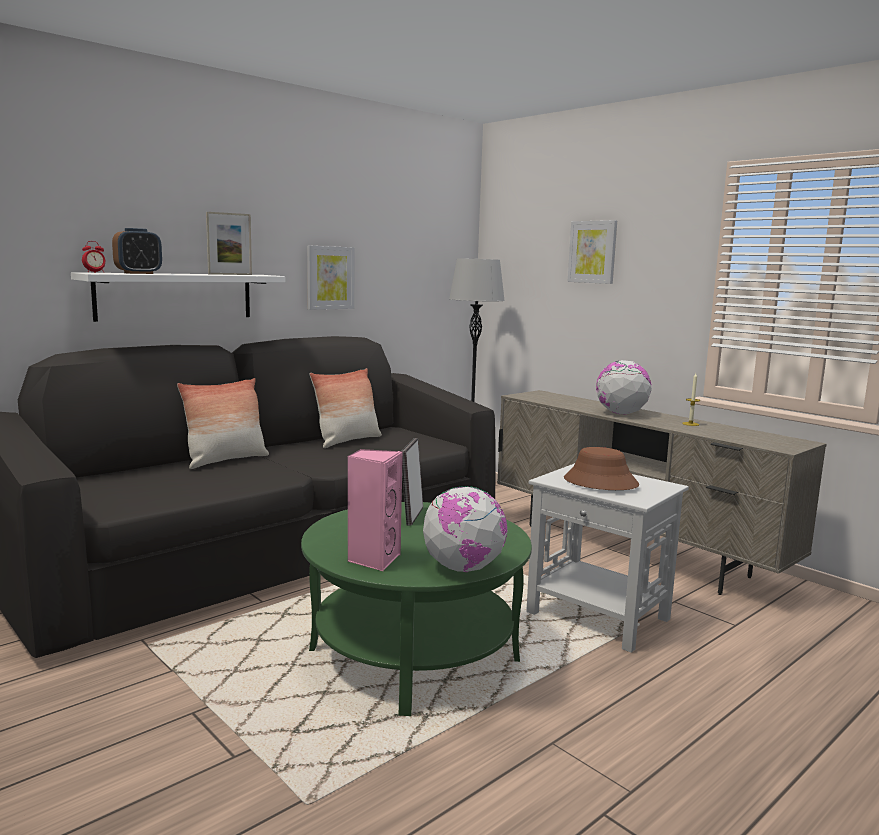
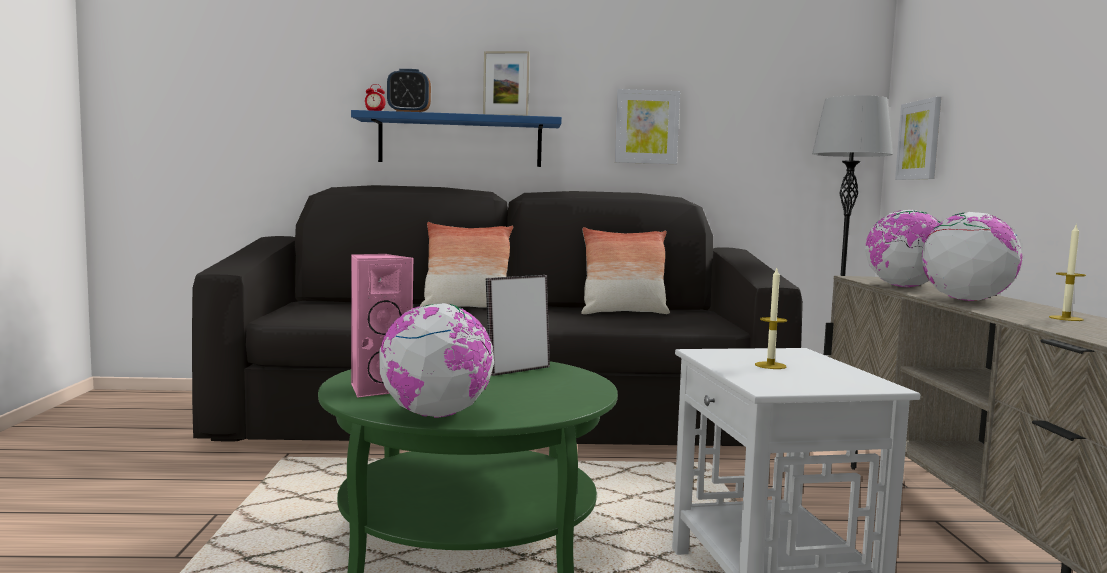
camera: 40 degrees right, 5 degrees down
(175, 296) = (460, 141): white shelf -> blue shelf
(564, 404) = (903, 287): none -> globe
(592, 252) = (1005, 65): picture -> picture (919, 140)
(600, 482) = (770, 365): brown hat -> candle

